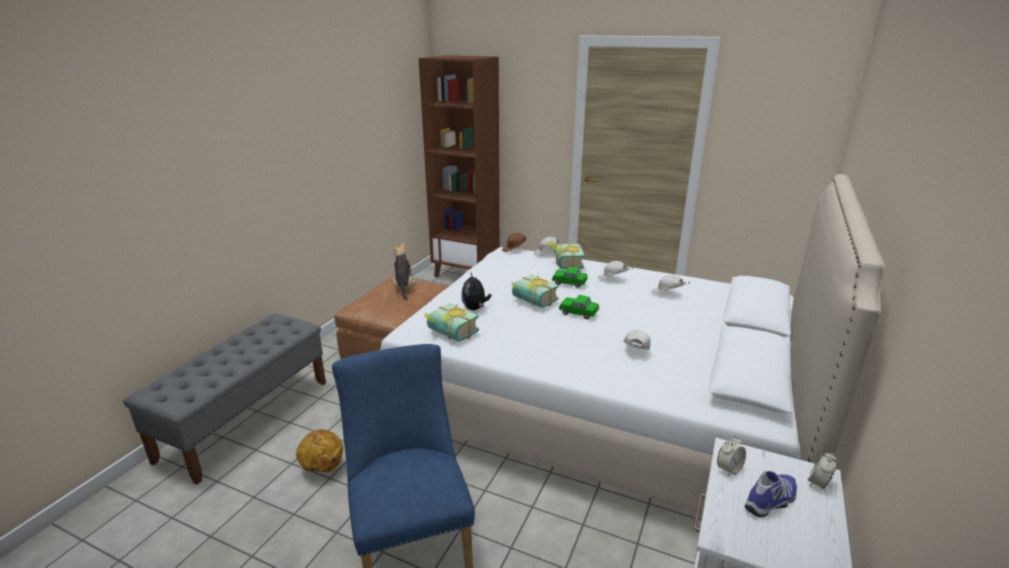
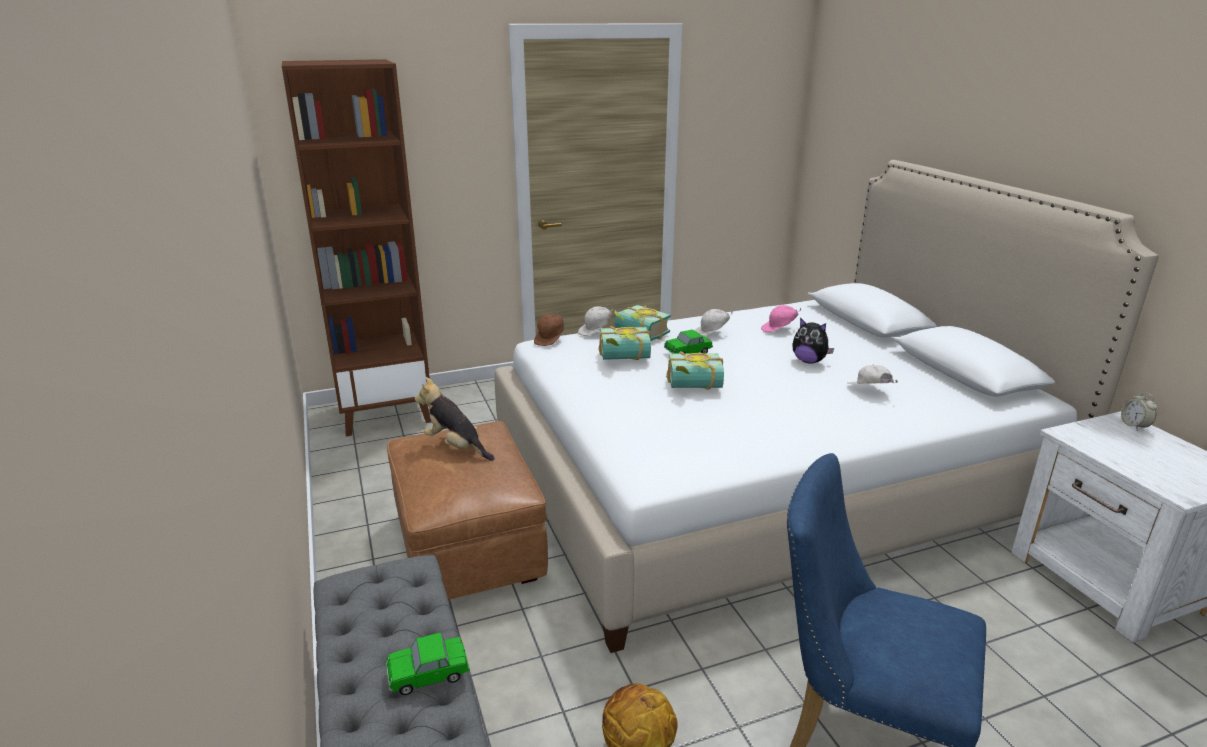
camera: 45 degrees left, 0 degrees up
(449, 334) = (697, 459): book -> book (625, 358)
(475, 308) = (657, 419): plush toy -> plush toy (809, 361)
(578, 313) = (758, 378): toy car -> toy car (428, 675)
(667, 293) = (779, 329): white cap -> pink cap
(729, 469) = (1091, 447): alarm clock -> none
(771, 501) = (1146, 453): shoe -> none

